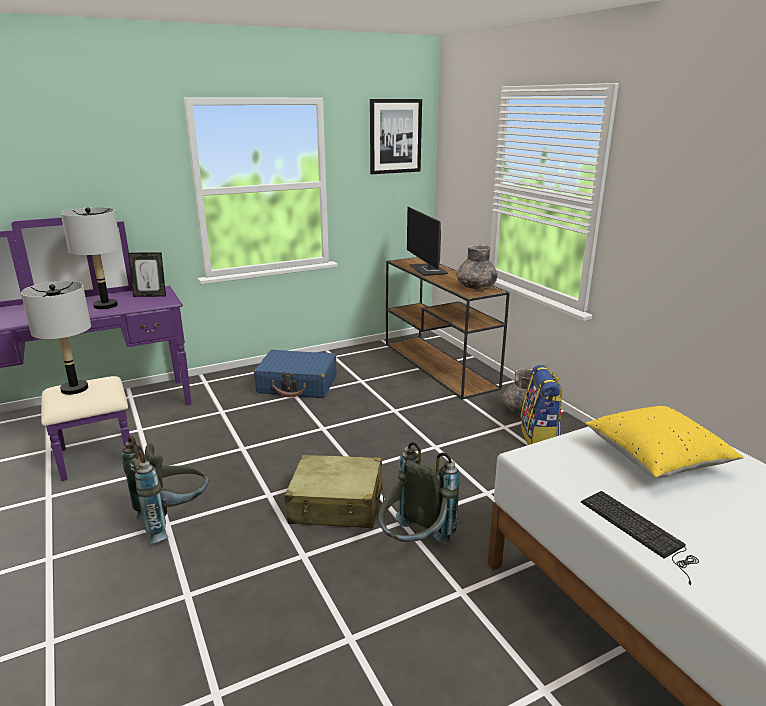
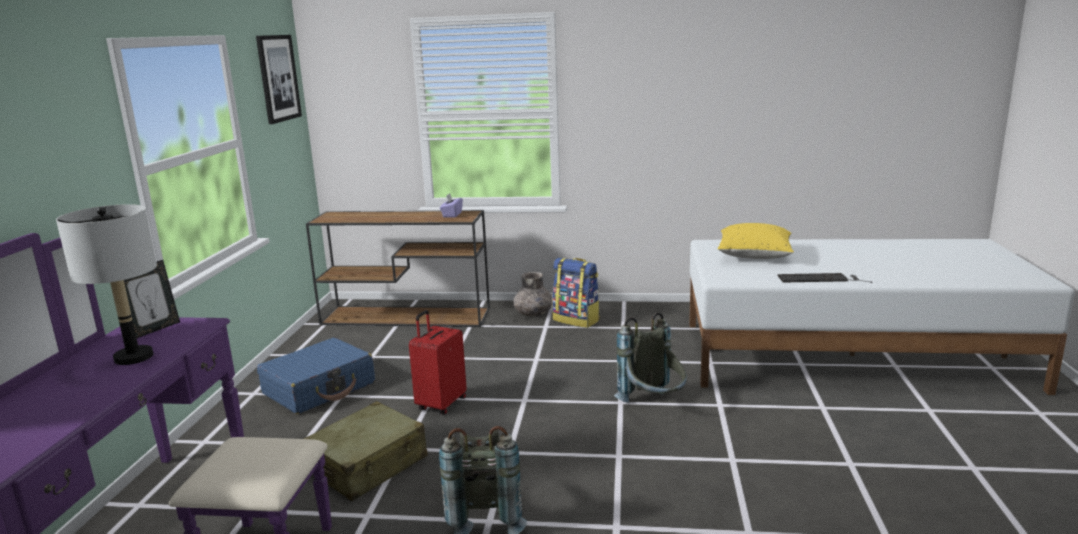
camera: 55 degrees left, 5 degrees down
(75, 389) = (236, 463): grey table lamp -> none
(316, 436) = (440, 404): none -> red suitcase
(337, 505) = (566, 423): beige suitcase -> beige suitcase (368, 465)
(428, 270) = (373, 217): monitor -> none
(476, 287) = (452, 215): grey vase -> purple tissue box

